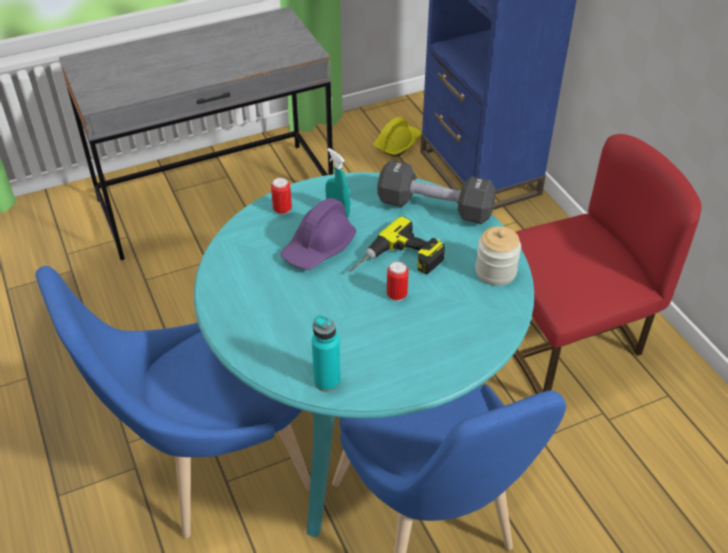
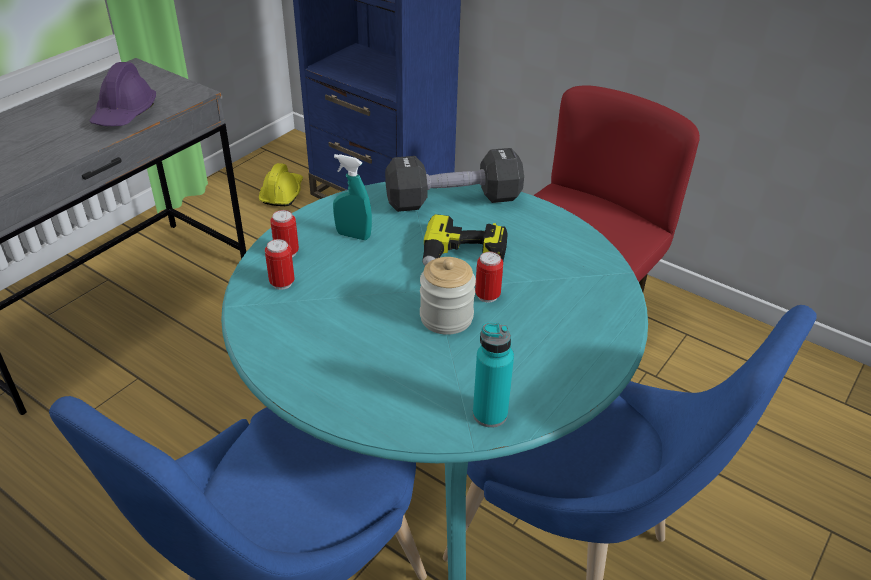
camera: 30 degrees left, 5 degrees down
(263, 232) = (282, 283): none -> can
(319, 248) = (362, 277): purple hard hat -> purple hard hat (125, 114)
(495, 272) = (565, 240): jar -> jar (446, 317)

